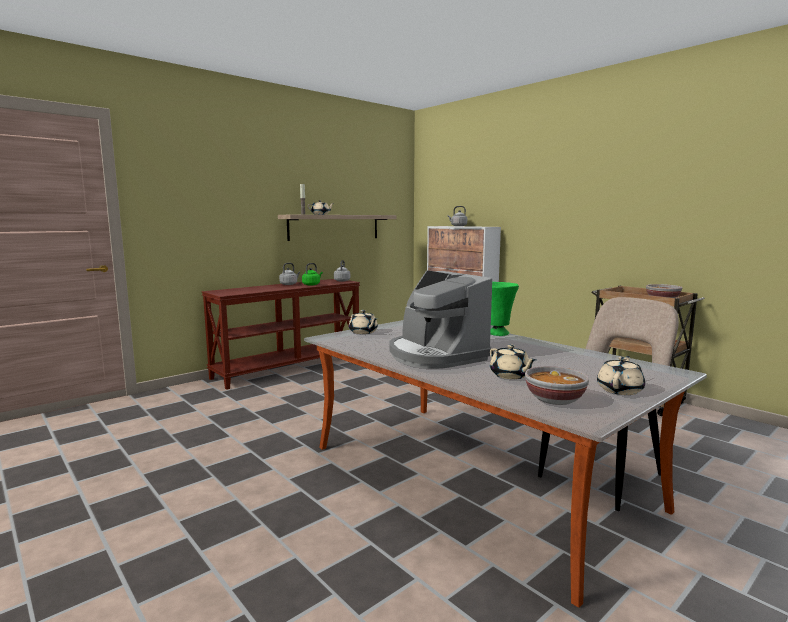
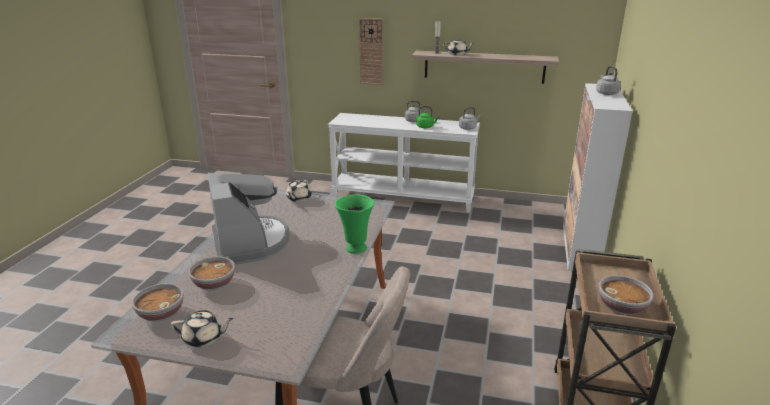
camera: 55 degrees right, 15 degrees up
(233, 218) = (371, 52): none -> wall clock
(289, 368) = (403, 196): brown console table -> white console table
(435, 355) = (250, 243): coffee machine -> coffee machine turned 135 degrees clockwise
(510, 375) = (214, 284): beige teapot -> bowl

